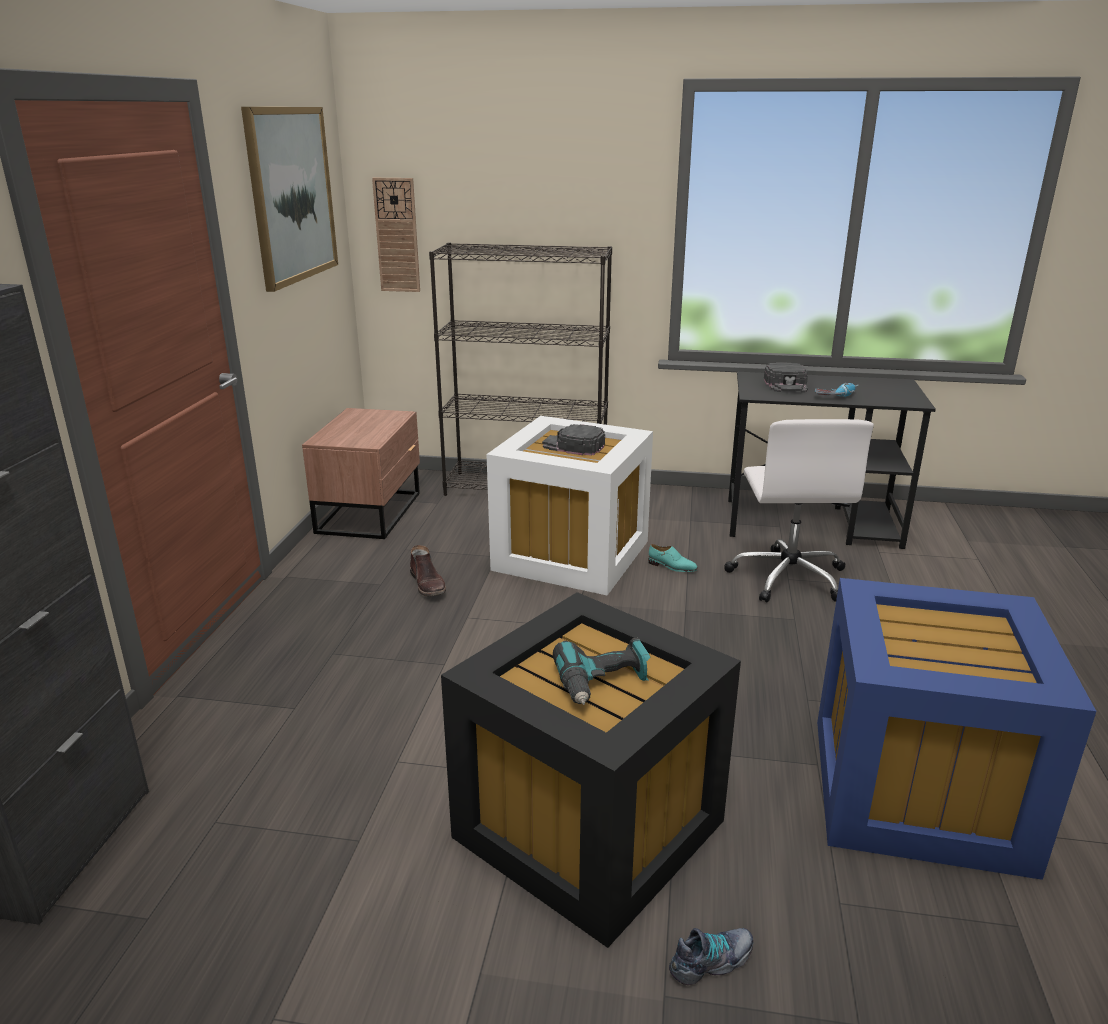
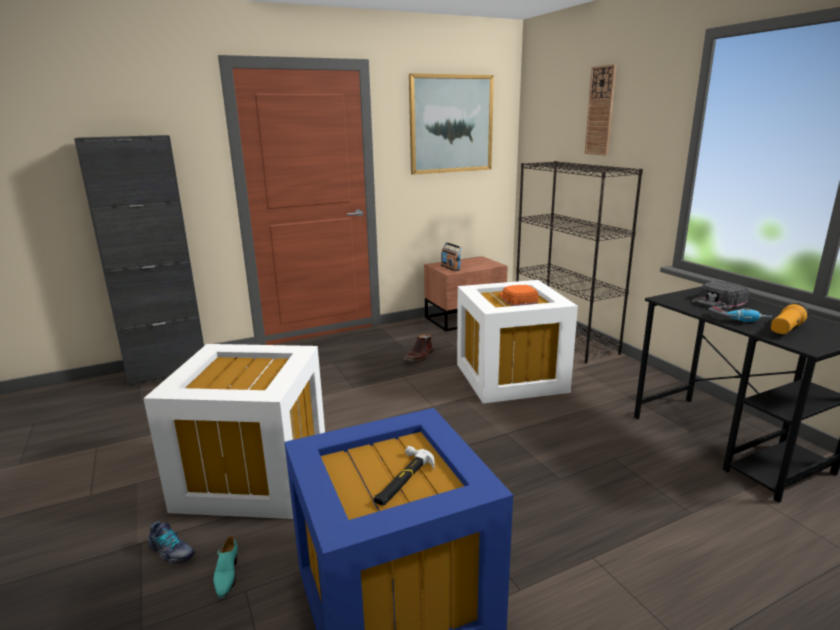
camera: 55 degrees right, 5 degrees down
(355, 437) = (450, 267): none -> radio
(397, 235) = (536, 155): wall clock -> wall clock (600, 111)
(573, 446) = (517, 299): black cap -> orange cap
(588, 825) = (256, 474): black storage box -> white storage box
(603, 683) = (234, 379): power drill -> none
(672, 566) = (552, 411): turquoise shoe -> turquoise shoe (226, 575)
(788, 577) = (617, 458): white office chair -> none
(874, 393) = (786, 329): none -> flashlight
(967, 641) = (403, 479): none -> hammer

